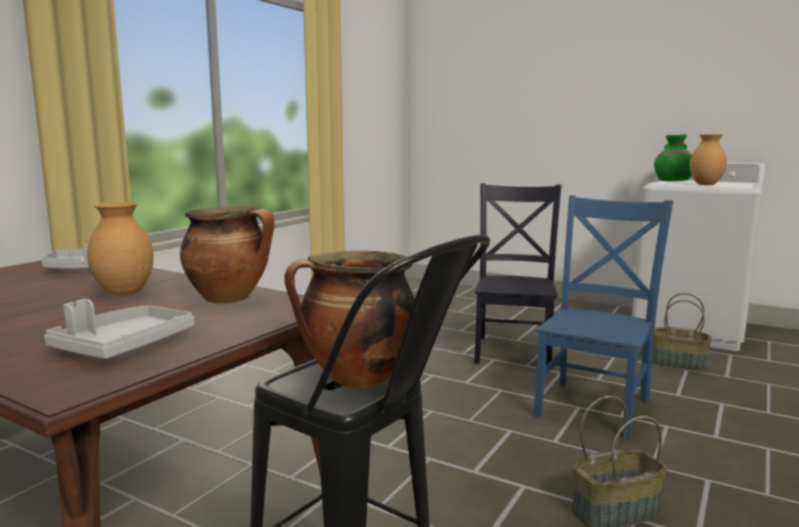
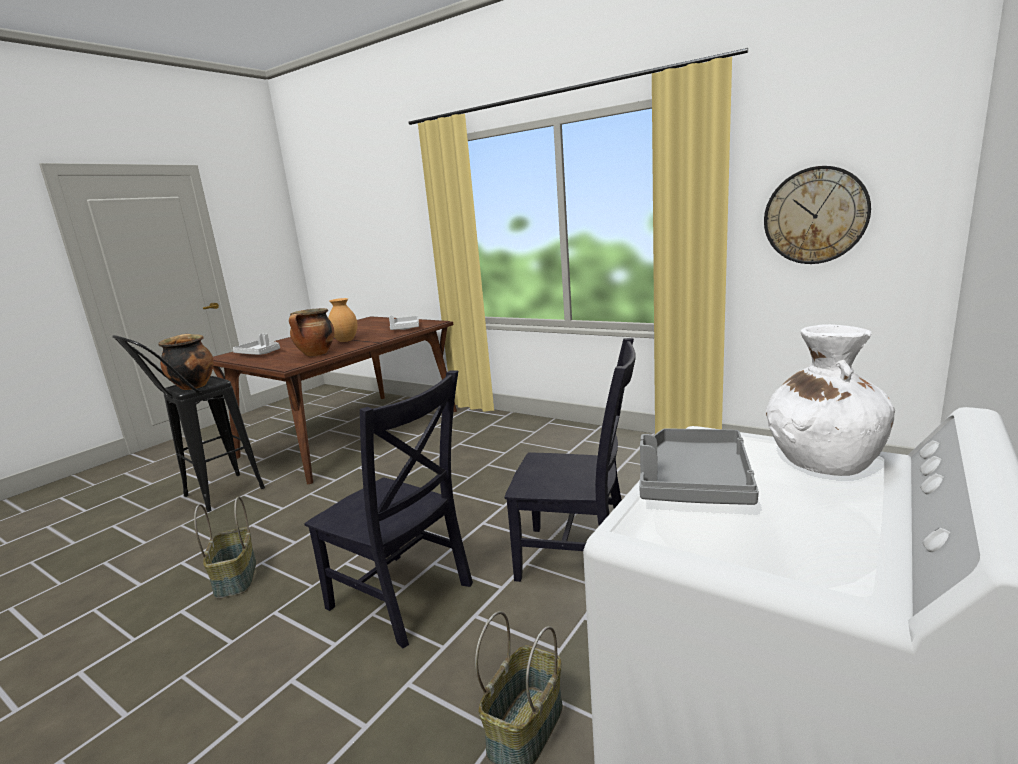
camera: 95 degrees right, 5 degrees up
(365, 117) = (815, 215): none -> wall clock
(594, 405) = (404, 599): blue chair -> black chair
(672, 181) = (822, 461): green vase -> white vase
(705, 184) = (693, 482): brown vase -> grey tray

